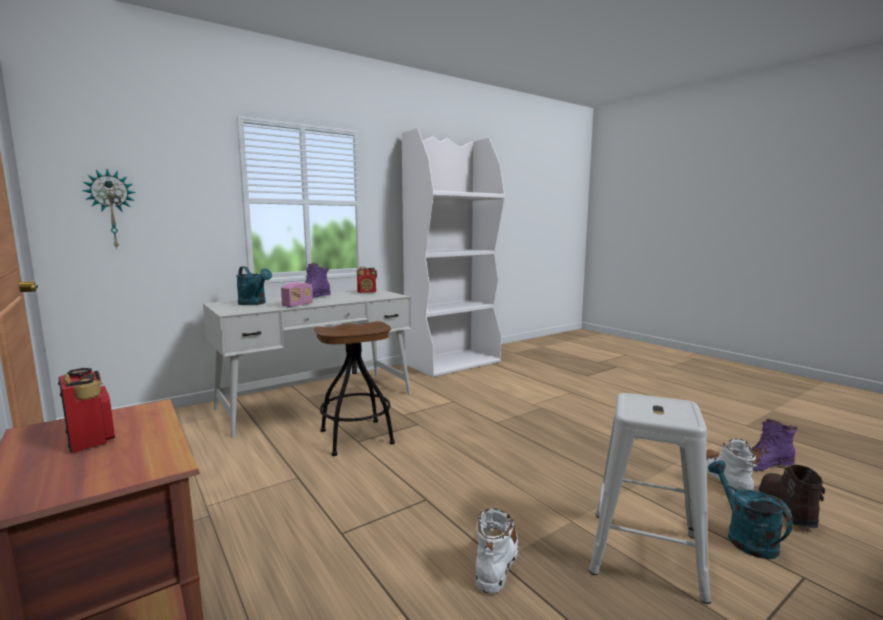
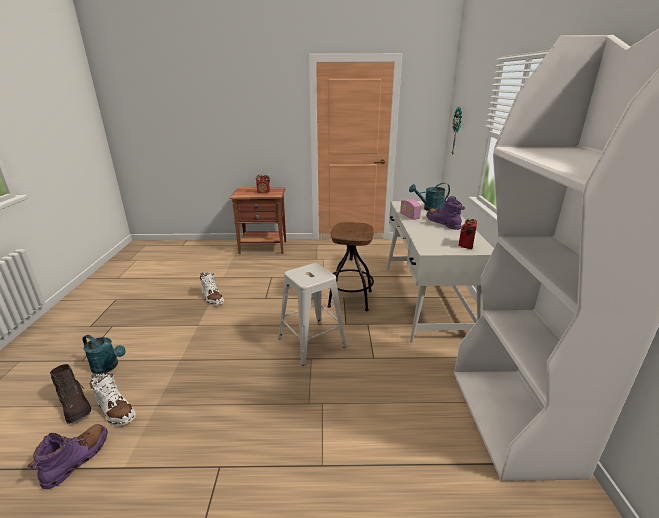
camera: 125 degrees right, 15 degrees up
(645, 553) = (157, 331): white stool -> white stool (311, 342)

